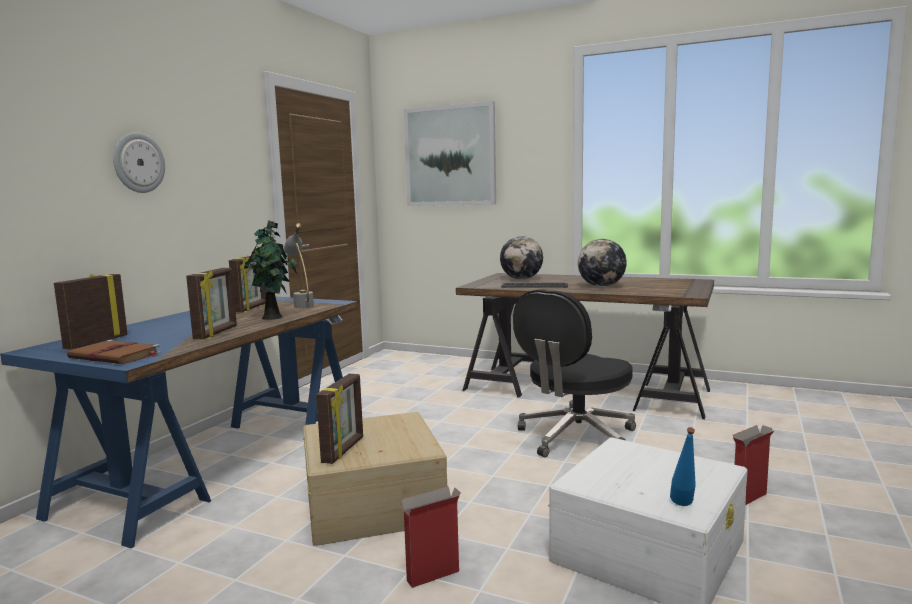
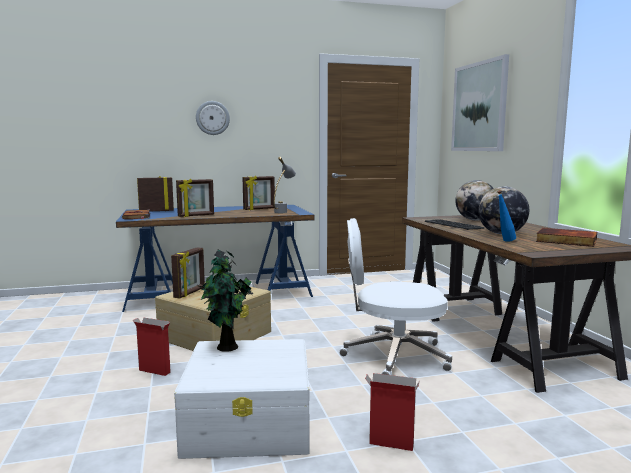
camera: 50 degrees right, 0 degrees up
(274, 317) = (243, 214): potted plant -> potted plant (227, 348)
(344, 450) = (190, 293): picture frame -> picture frame turned 45 degrees counterclockwise
(575, 437) = (393, 356): black office chair -> white office chair
(655, 283) = (565, 241): none -> book
(683, 507) = (202, 378): blue bottle -> blue bottle (504, 241)

